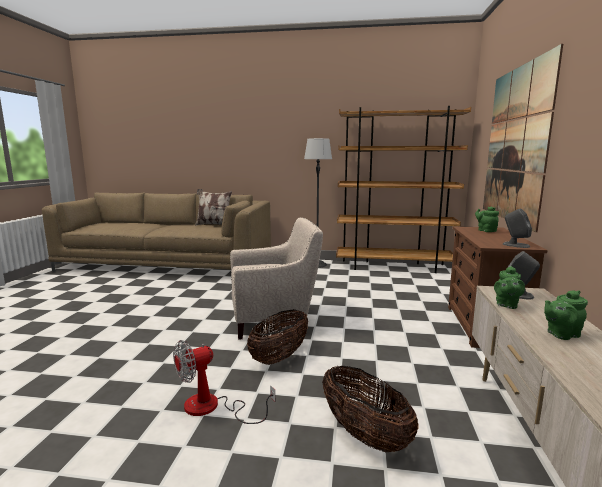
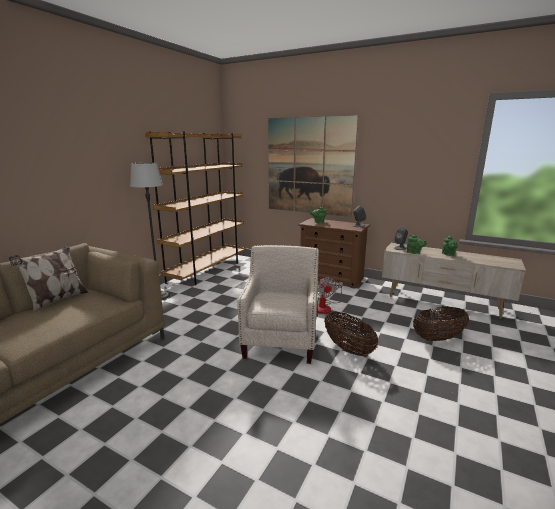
camera: 70 degrees left, 5 degrees up
(212, 408) = (415, 387): fan -> fan (326, 307)

